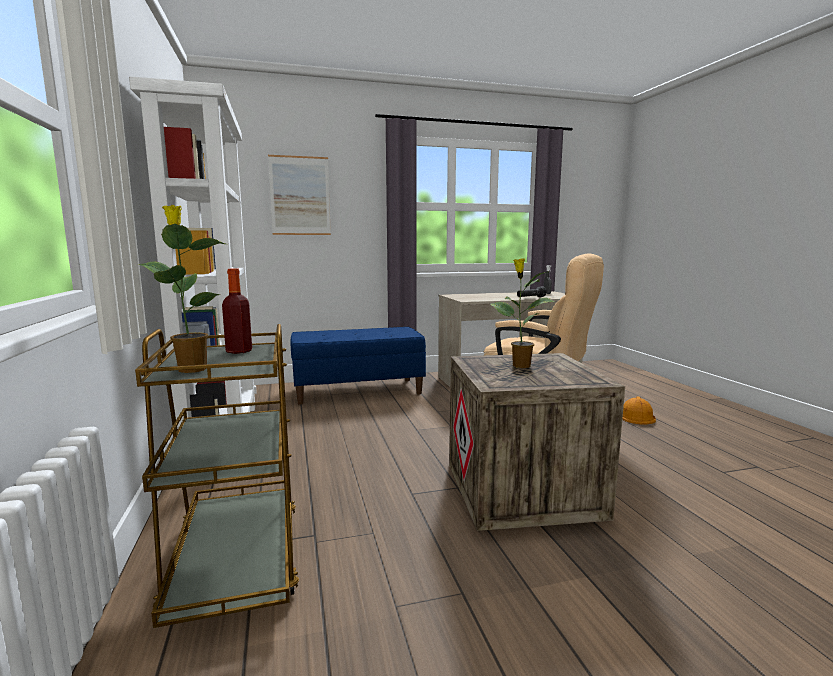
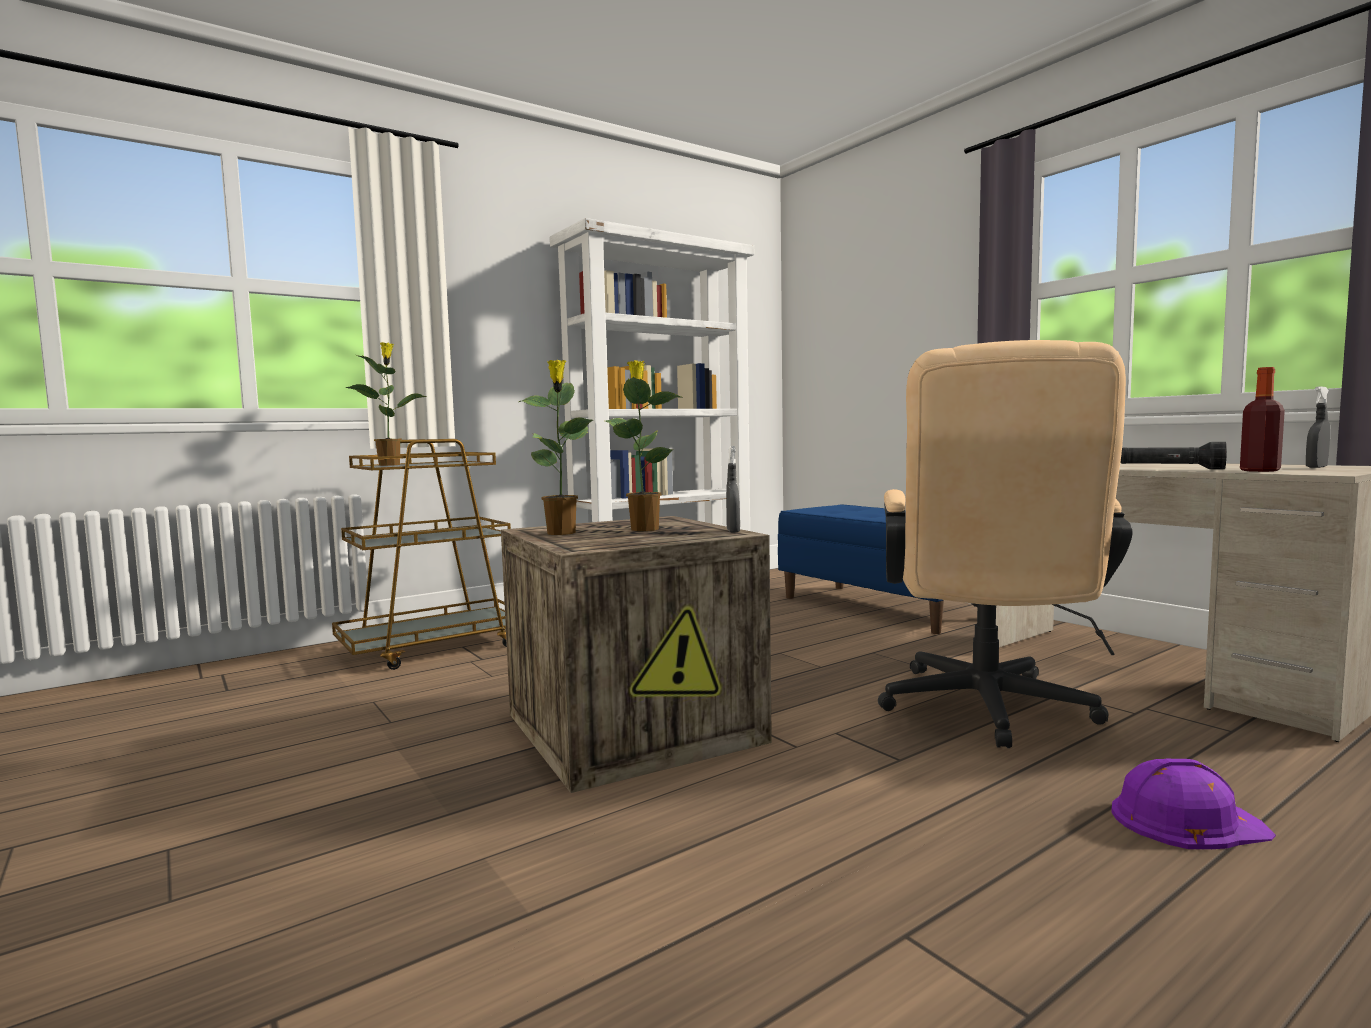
camera: 70 degrees right, 5 degrees down
(239, 351) = (455, 463): bottle -> bottle (1259, 470)
(300, 196) = (878, 308): picture -> none
(525, 380) = (562, 533): none -> potted plant
(545, 355) = (733, 531): none -> grey spray bottle
(636, 416) = (1185, 820): orange hard hat -> purple hard hat

